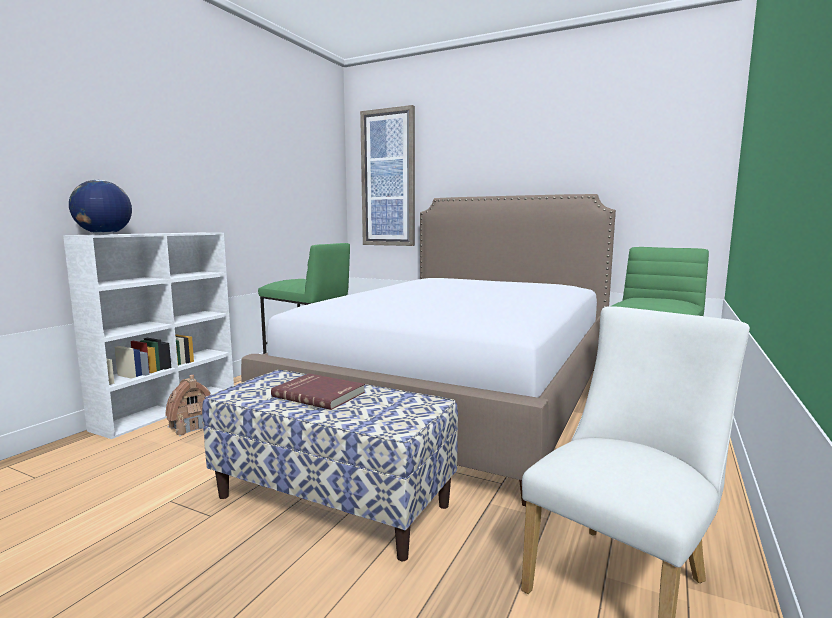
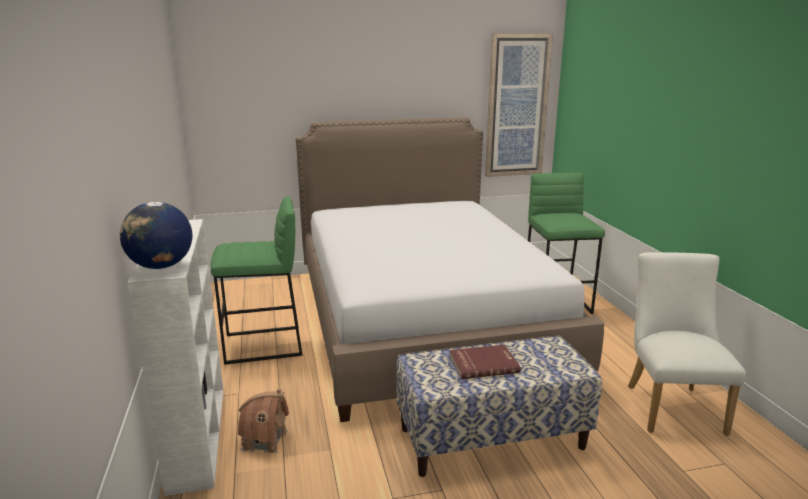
camera: 40 degrees left, 10 degrees up
(388, 178) = (244, 98): picture -> picture (516, 106)

